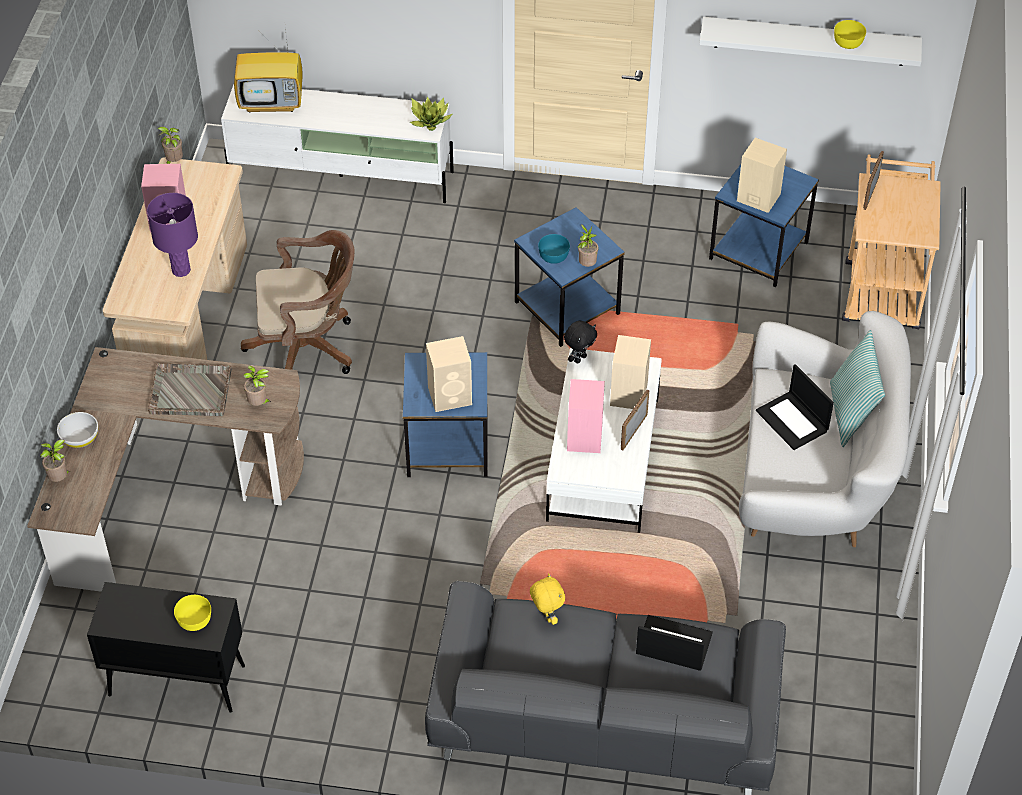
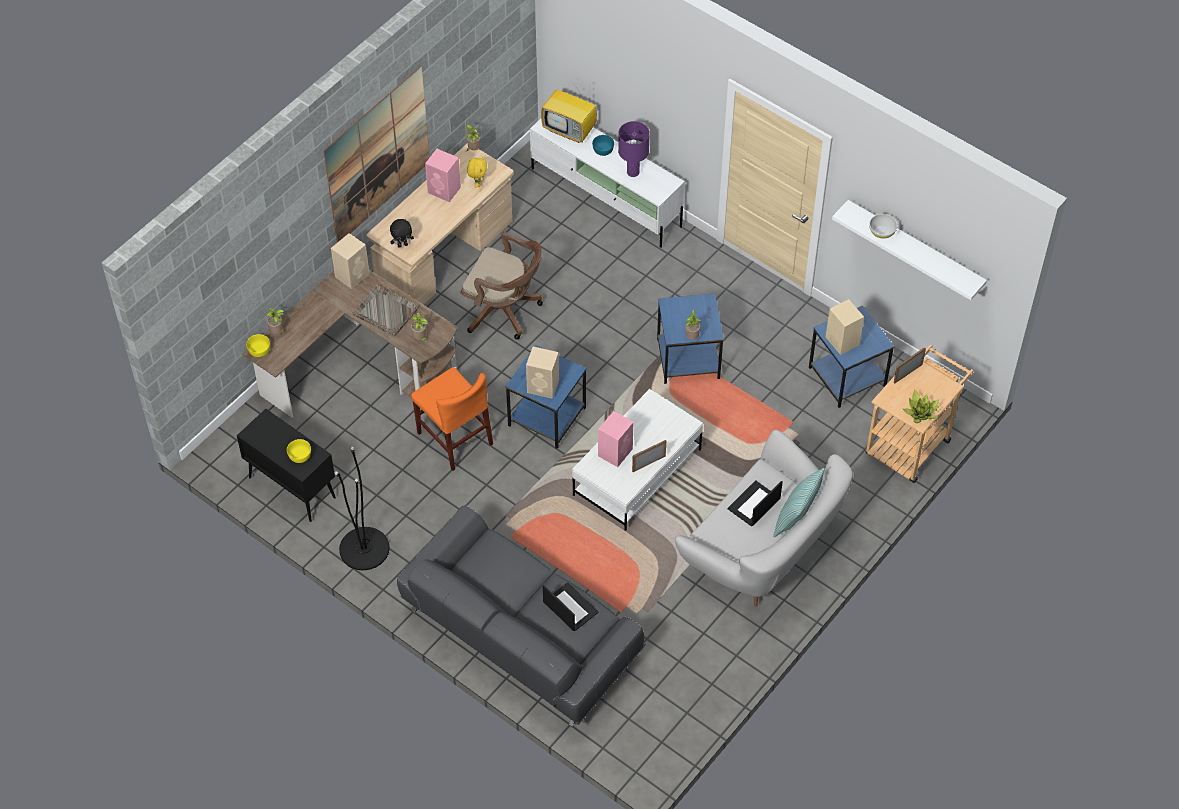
camera: 30 degrees right, 5 degrees up
(80, 438) = (304, 312): white bowl -> white bowl (882, 232)
(90, 186) = (377, 155): none -> picture
(181, 270) = (430, 228): purple table lamp -> purple table lamp (633, 172)
(327, 711) = (364, 548): none -> black floor lamp
(350, 522) = (454, 438): none -> orange chair
(430, 120) = (663, 188): potted plant -> potted plant (921, 412)
(546, 616) = (507, 553): yellow plush toy -> yellow plush toy (477, 183)
(553, 256) = (675, 321): turquoise bowl -> turquoise bowl (602, 150)
(579, 358) = (650, 398): black plush toy -> black plush toy (402, 245)
(629, 393) = (664, 436): beige speaker -> beige speaker (352, 275)
(793, 421) = (754, 504): laptop -> laptop turned 45 degrees clockwise
(848, 42) = (932, 261): yellow bowl -> yellow bowl (259, 350)

